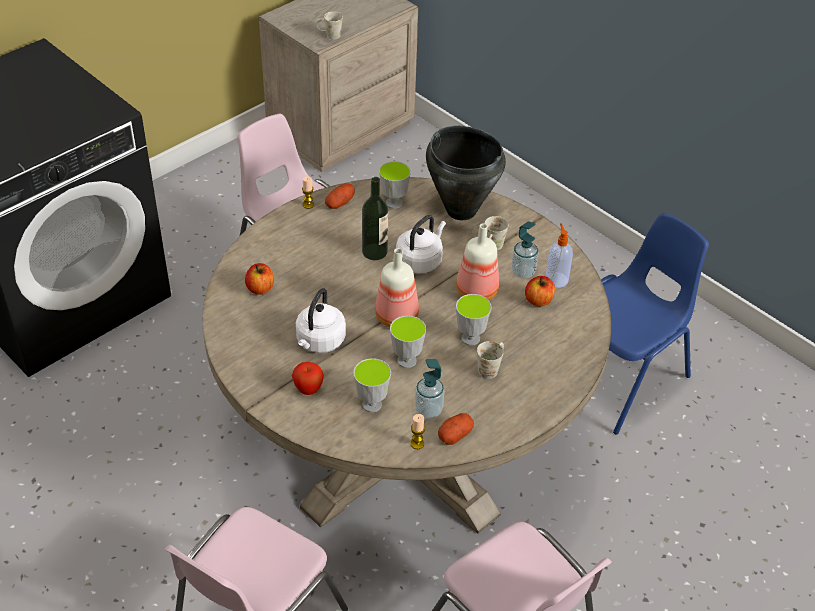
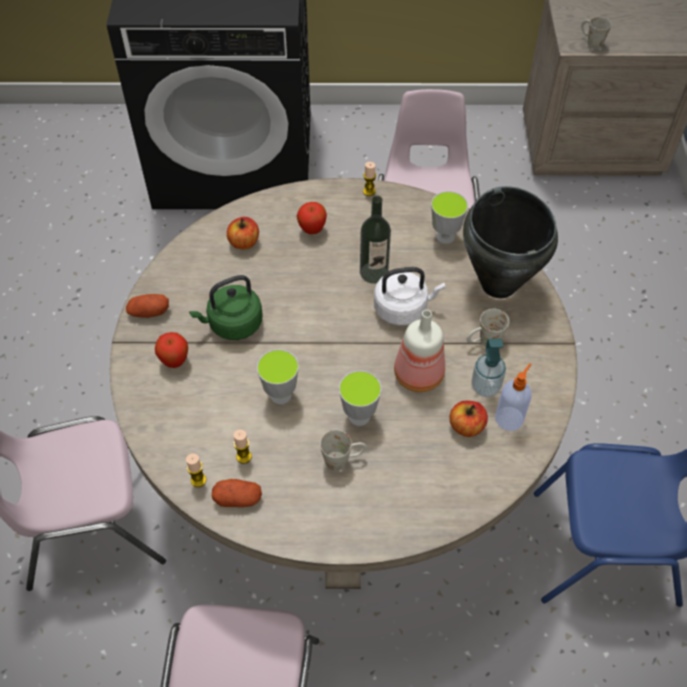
camera: 45 degrees right, 10 degrees up
(299, 251) = (312, 230): none -> apple
(319, 342) = (233, 324): white kettle -> green kettle
(340, 203) = (397, 207): potato -> potato (149, 312)
(372, 404) = (206, 413): cup -> none
(397, 316) = (322, 347): bottle -> none
(428, 410) = (244, 456): soap dispenser -> candle

